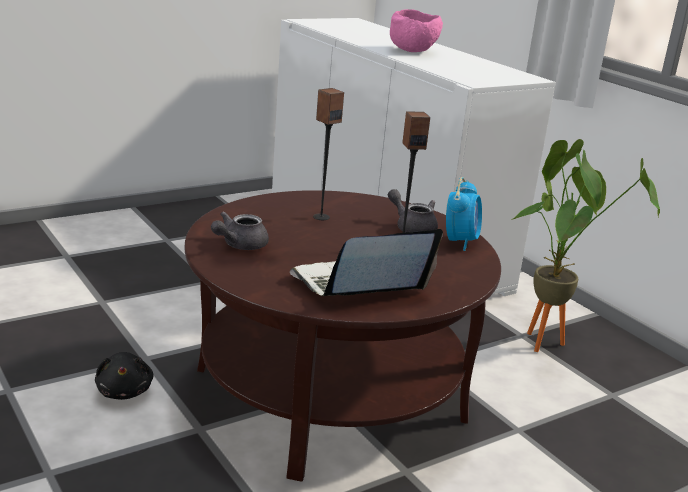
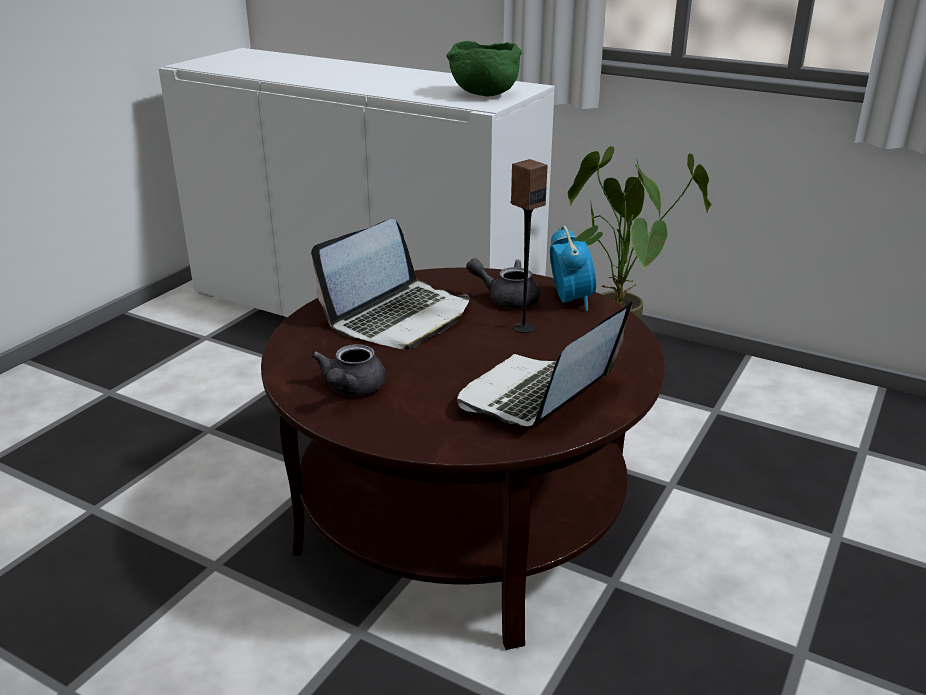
camera: 25 degrees left, 5 degrees up
(124, 391) = (226, 622): black plush toy -> none
(321, 217) = (399, 317): speaker -> laptop
(413, 51) = (366, 79): pink bowl -> none
(484, 76) = (483, 95): none -> green bowl

